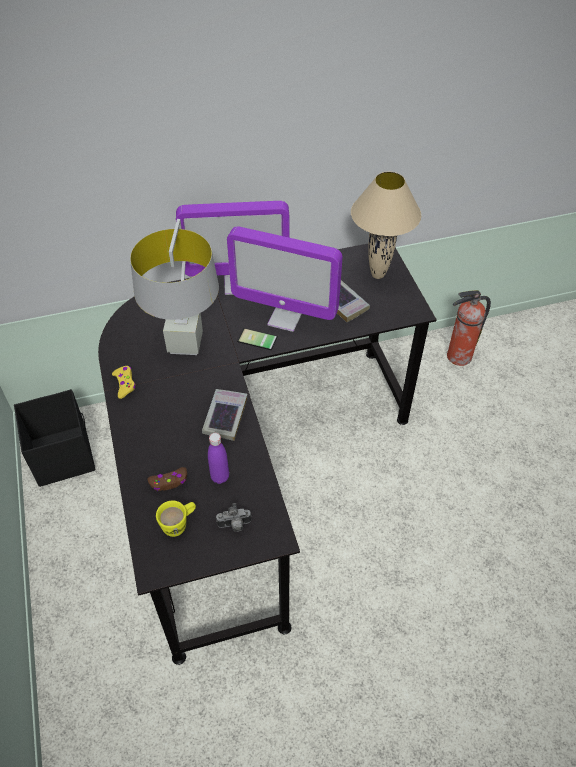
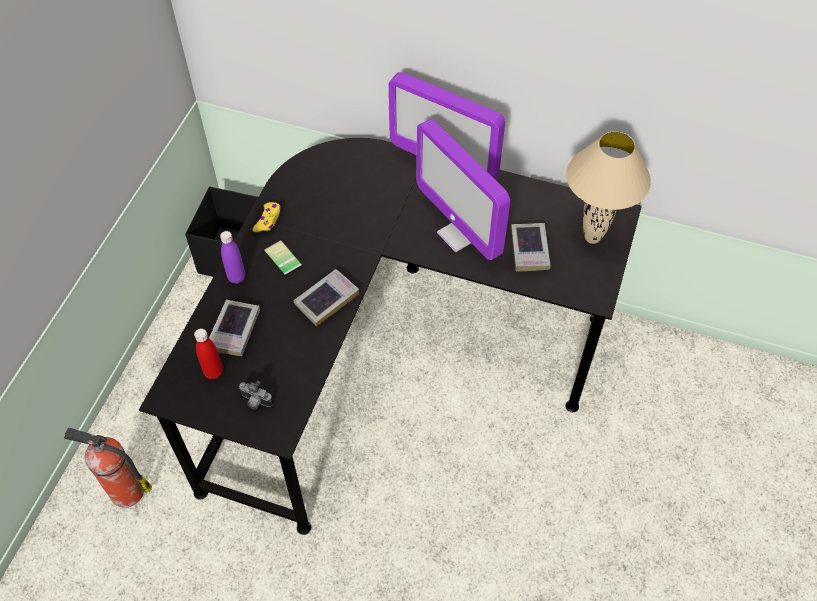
camera: 35 degrees right, 5 degrees up
(169, 482) = (234, 330): brown game controller -> book
(179, 524) = (213, 372): yellow mug -> red bottle
(185, 344) = (349, 210): grey table lamp -> none
(220, 477) = (278, 352): purple bottle -> purple bottle (236, 277)
(256, 340) = (414, 242): phone -> phone (280, 259)
(458, 357) = (690, 375): fire extinguisher -> fire extinguisher (125, 491)

